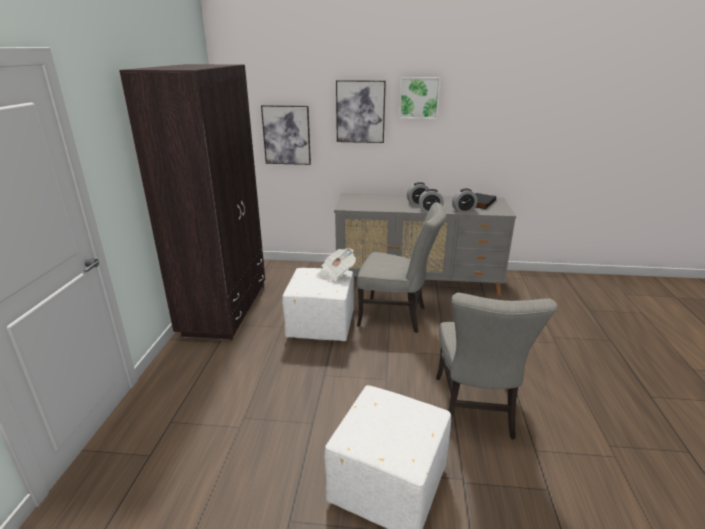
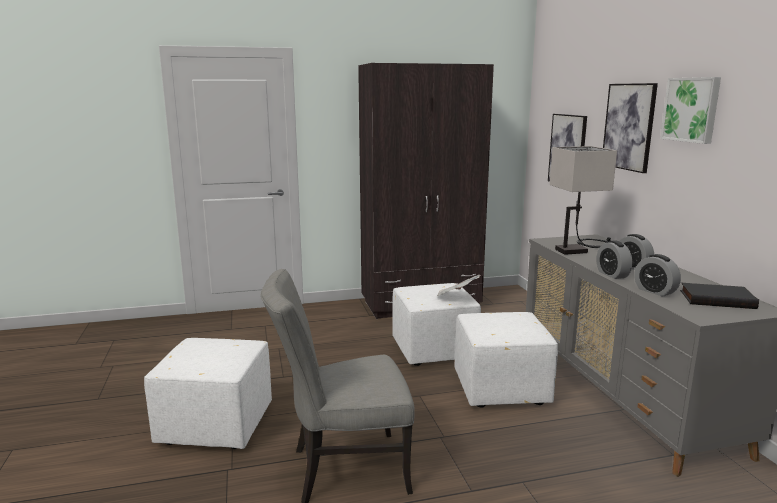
camera: 70 degrees right, 10 degrees down
(370, 203) = (582, 248): none -> table lamp
(397, 316) = (500, 390): grey chair -> white ottoman

